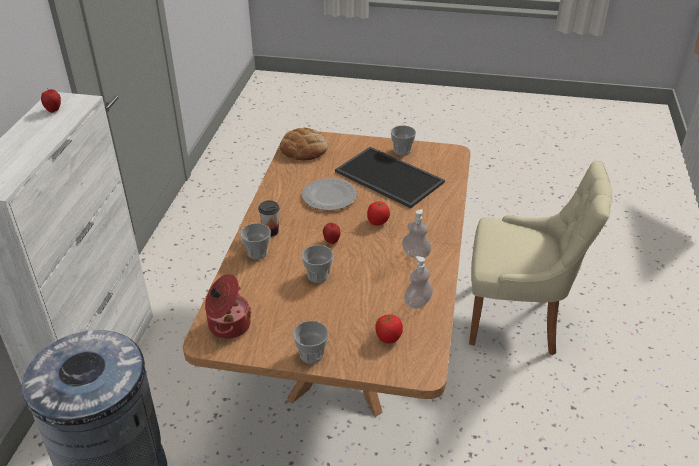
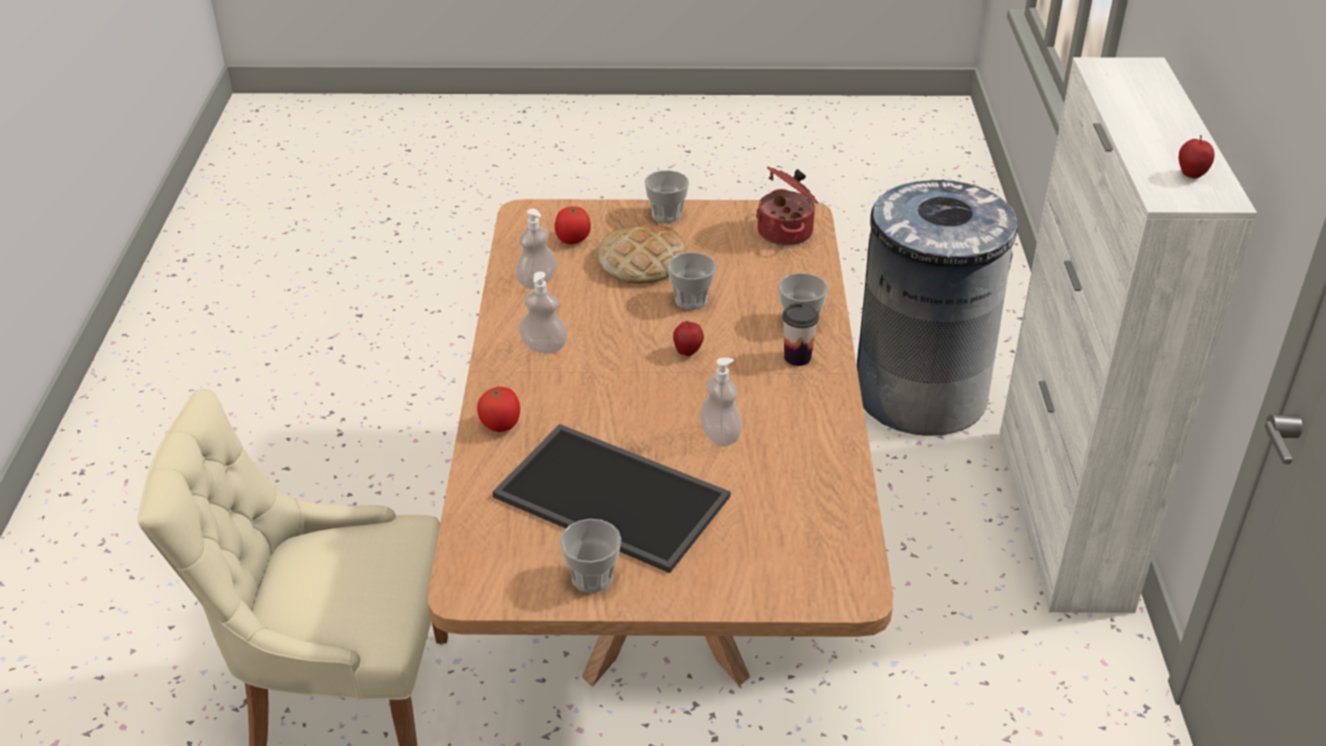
camera: 170 degrees right, 0 degrees up
(304, 149) = (822, 553): bread -> bread (641, 262)
(330, 196) = (720, 436): plate -> soap dispenser
(377, 222) = (617, 395): tomato -> tomato (501, 425)

